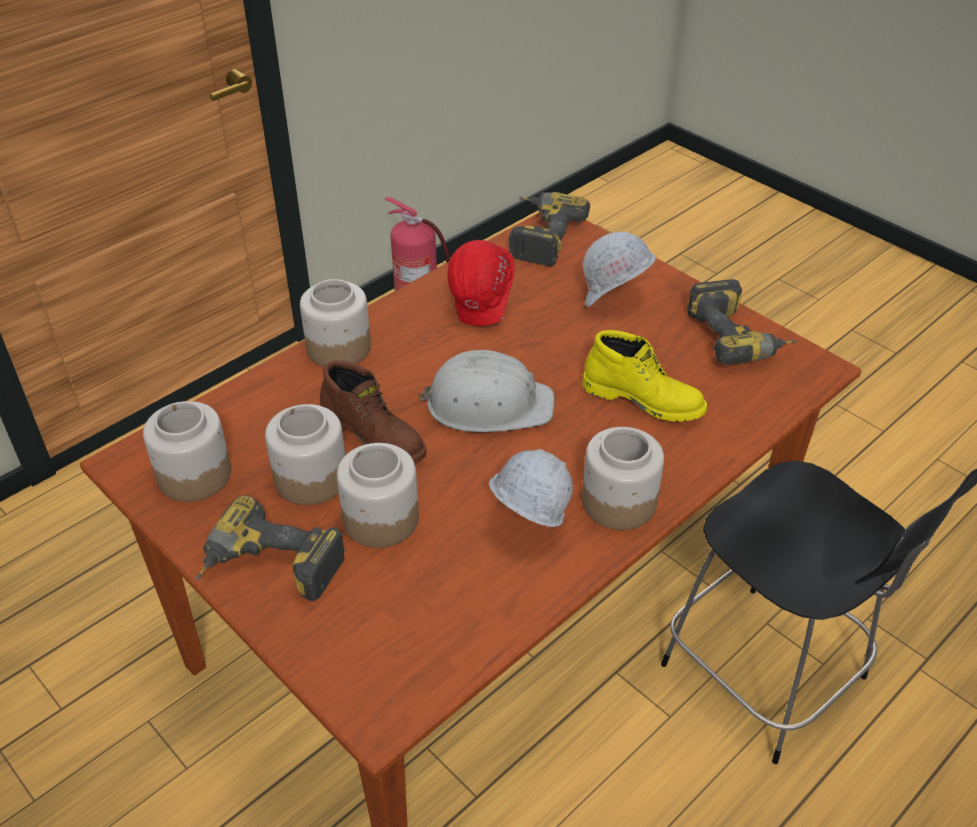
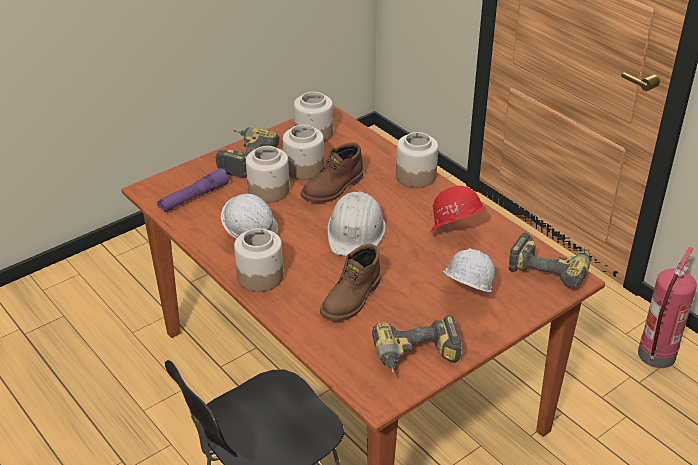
camera: 95 degrees right, 5 degrees down
(407, 628) = (194, 197): none -> purple flashlight
(644, 399) = (352, 299): yellow boot -> brown boot

